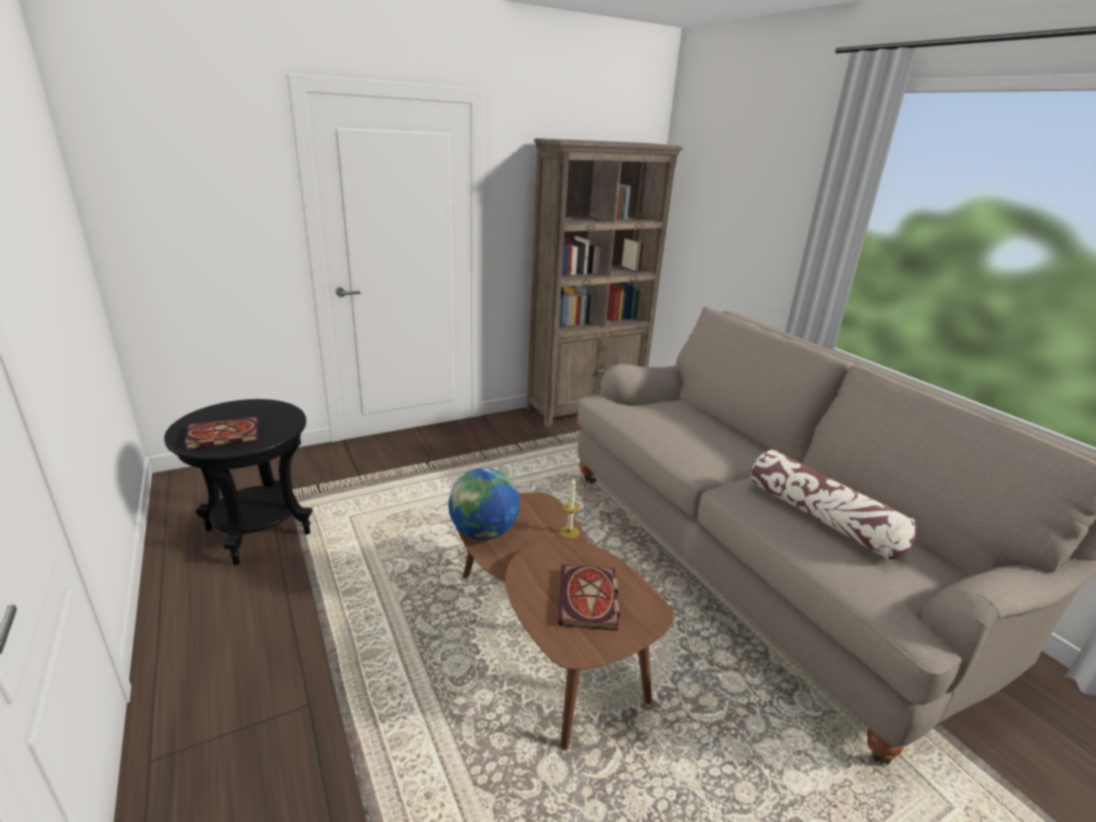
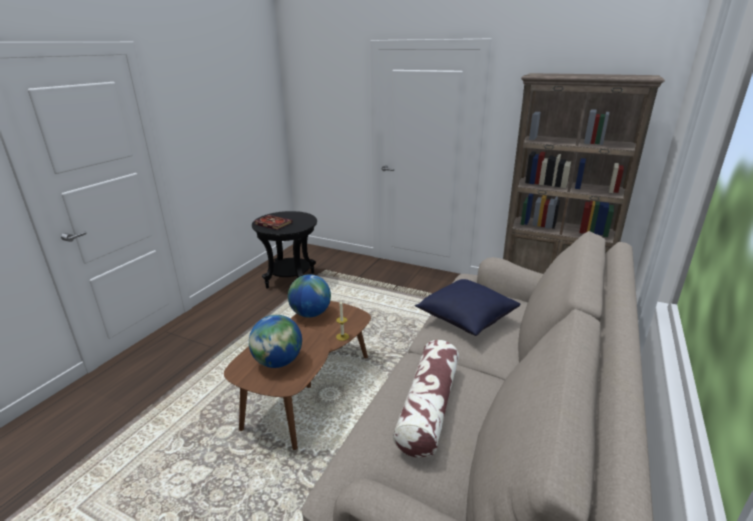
camera: 55 degrees right, 0 degrees up
(589, 601) = (278, 362): book -> globe
(686, 434) = (465, 318): none -> blue pillow

